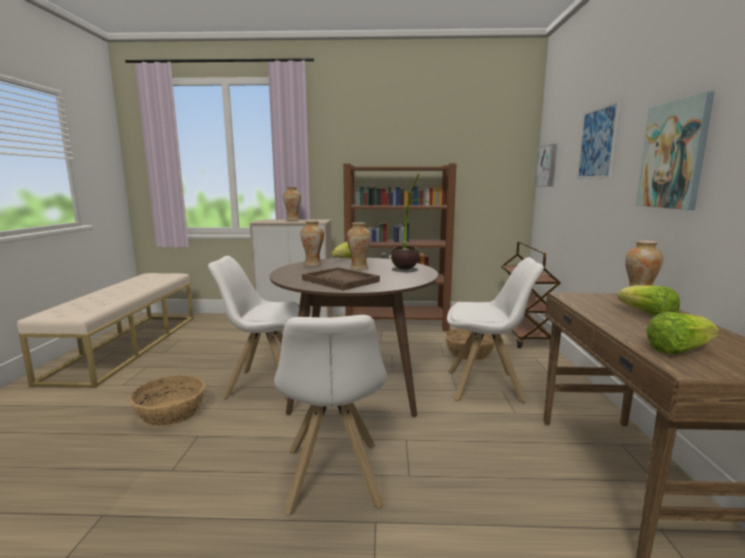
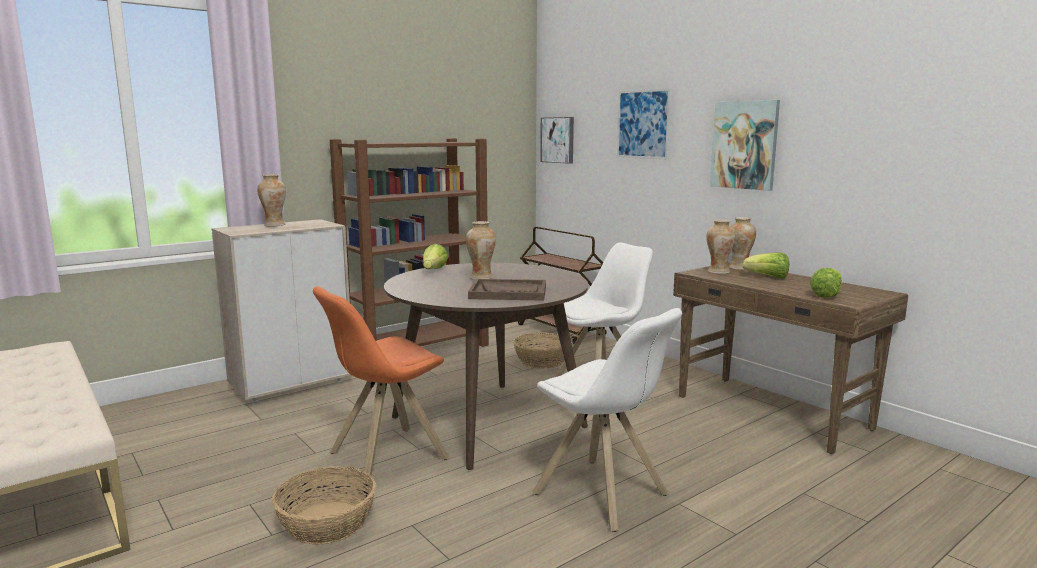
camera: 40 degrees left, 0 degrees up
(265, 384) = (387, 455): white chair -> orange chair
(313, 265) = (416, 282): vase -> vase (718, 272)
(407, 273) = (540, 274): potted plant -> none

